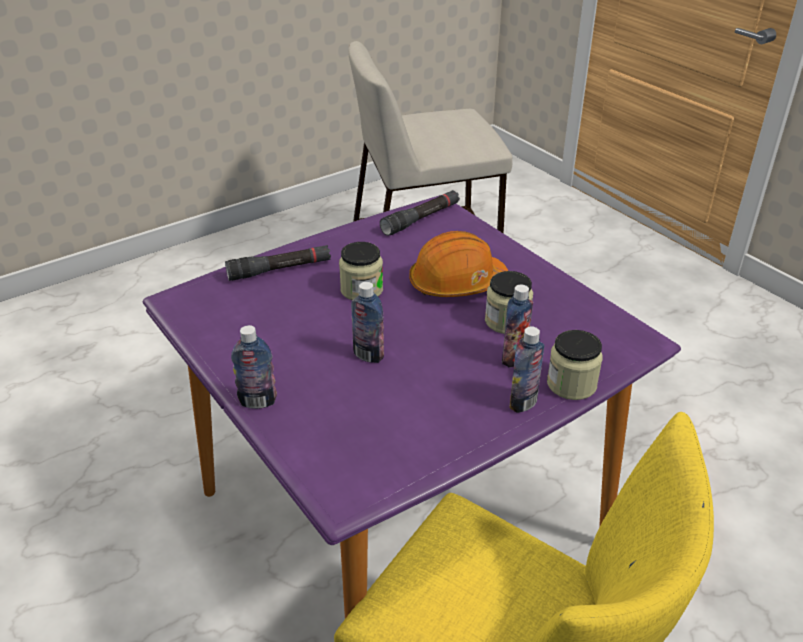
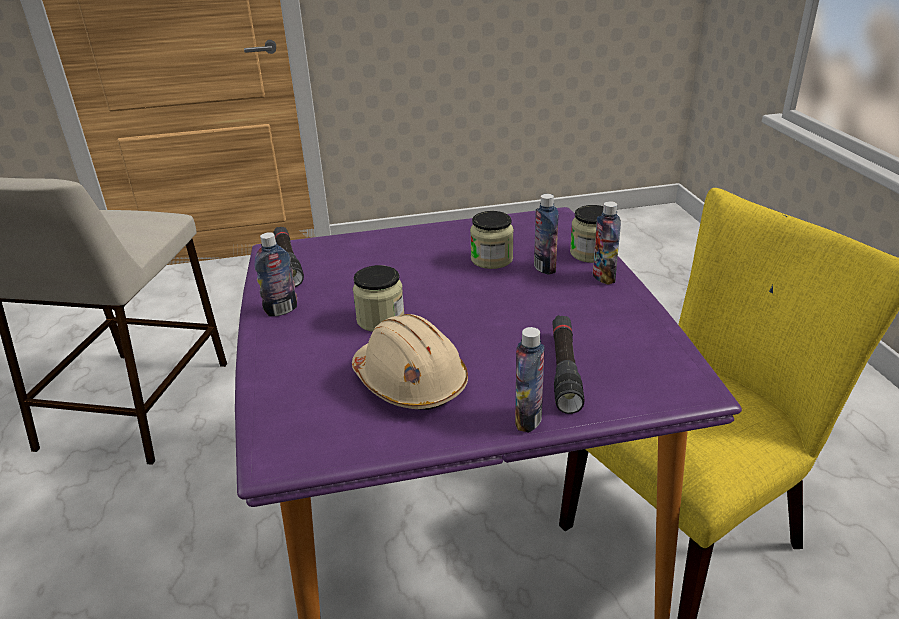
camera: 65 degrees left, 5 degrees down
(279, 270) = (291, 365): black flashlight -> black flashlight (564, 370)
(282, 329) = (410, 382): none -> beige hard hat
(368, 355) = (493, 336): bottle -> bottle (281, 310)
(456, 284) = (417, 269): orange hard hat -> none

